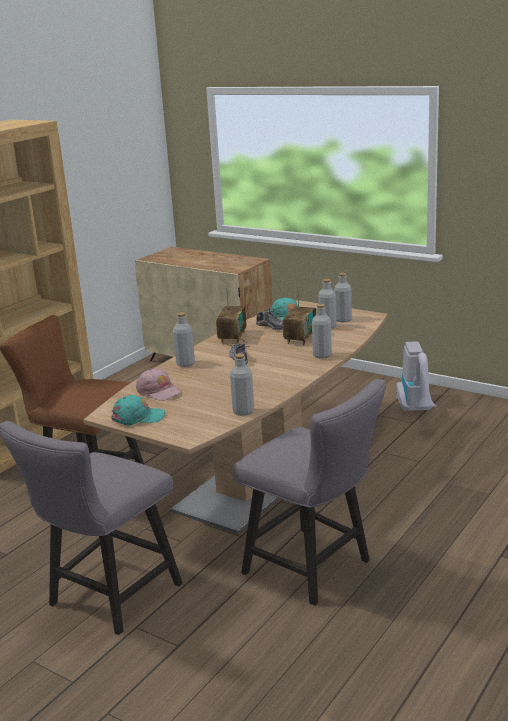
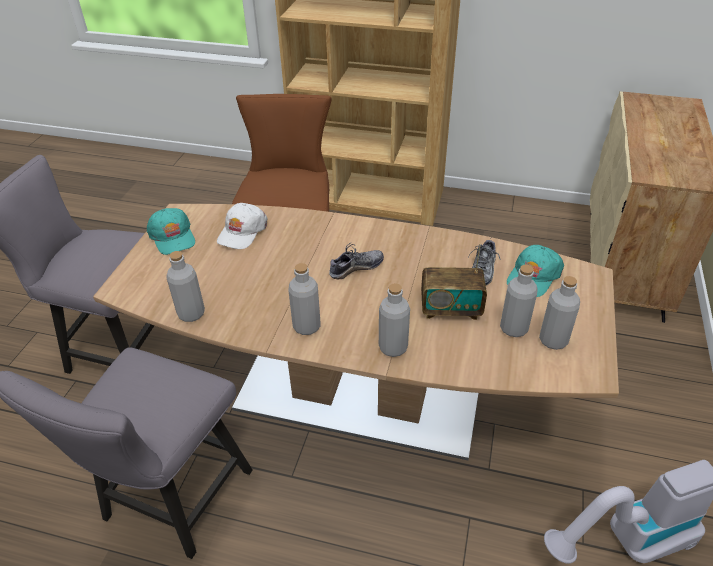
camera: 70 degrees right, 20 degrees up
(159, 391) = (242, 232): pink cap -> white cap
(185, 363) = (326, 229): grey bottle -> grey bottle (306, 326)
(232, 337) = (427, 243): radio -> none

